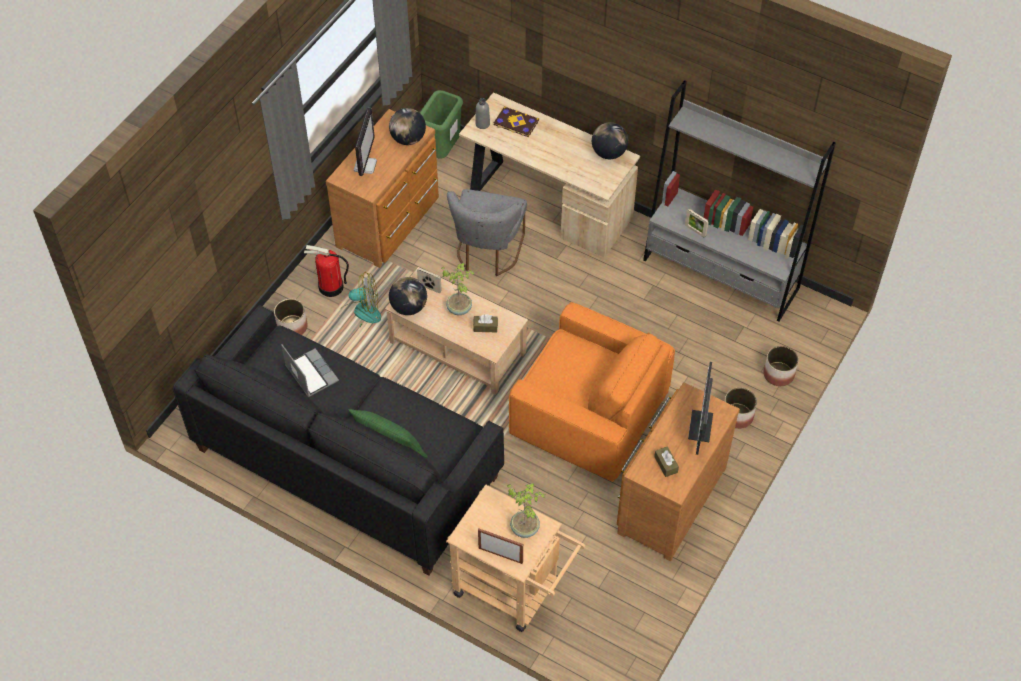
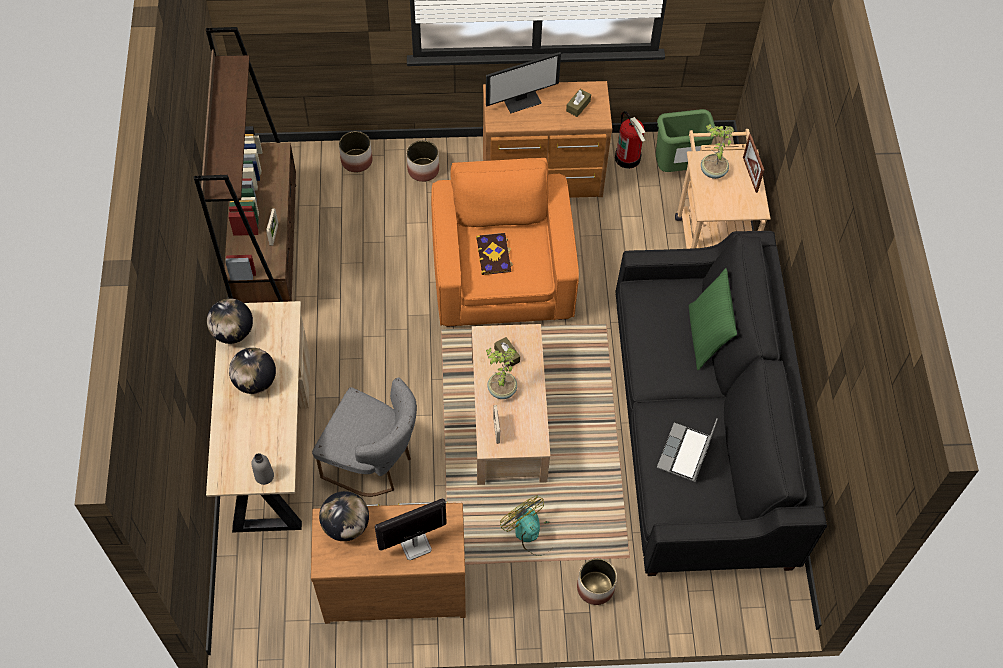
camera: 125 degrees left, 5 degrees up
(330, 287) = (520, 585): fire extinguisher -> fire extinguisher (628, 158)
(409, 307) = (533, 434): globe -> globe (255, 381)
(441, 151) = (255, 598): green trash can -> green trash can (677, 169)
(487, 253) = (373, 462): grey chair -> grey chair turned 45 degrees clockwise
(516, 123) = (242, 443): book -> book (494, 254)
(721, 274) = (267, 251): grey bookcase -> brown bookcase

